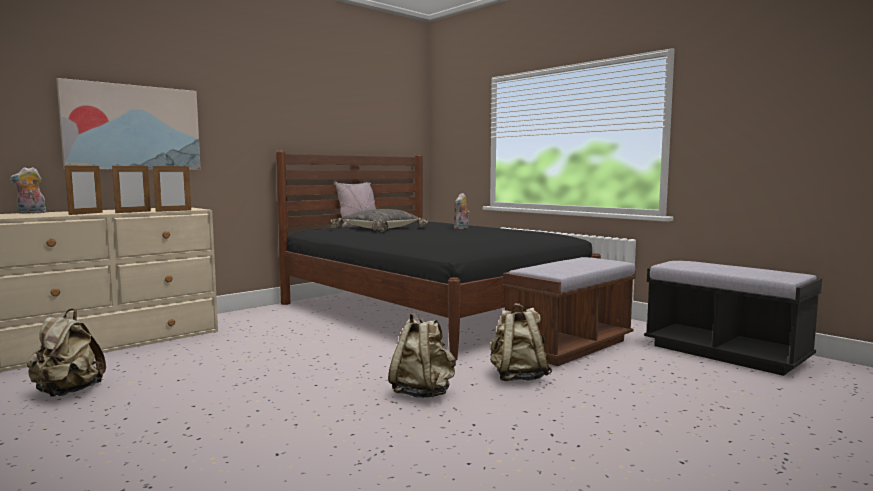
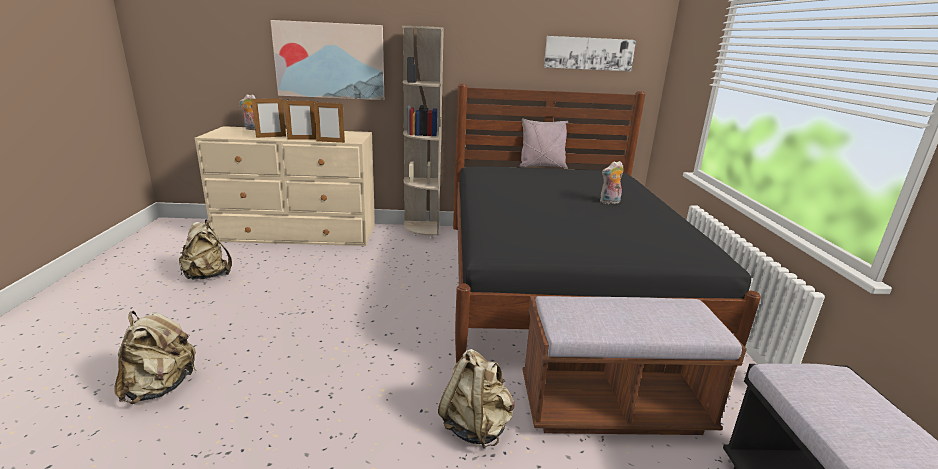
camera: 40 degrees right, 15 degrees up
(257, 312) = (422, 232): none -> beige bookcase
(377, 123) = (588, 53): none -> picture
(380, 228) = (528, 182): pillow -> none
(423, 393) = (367, 397): beige backpack -> beige backpack (160, 387)

